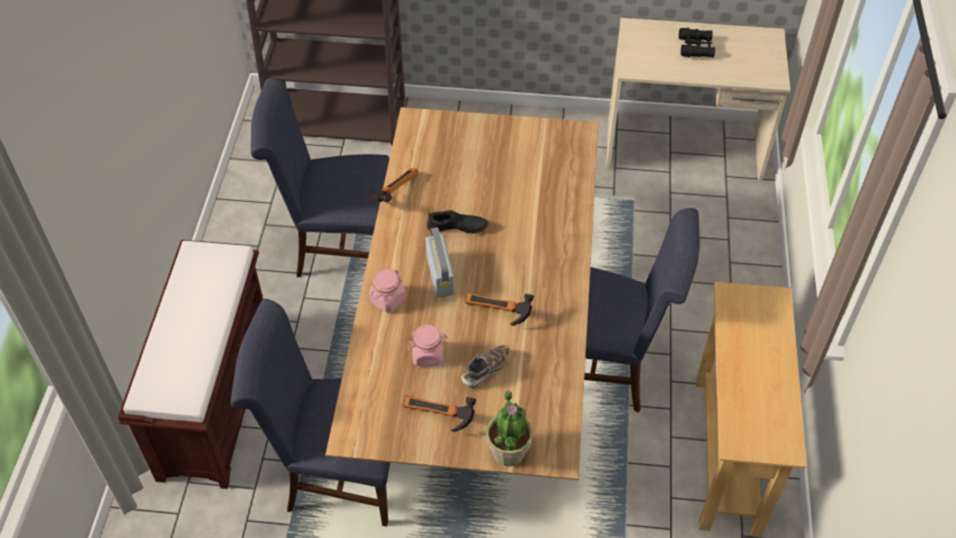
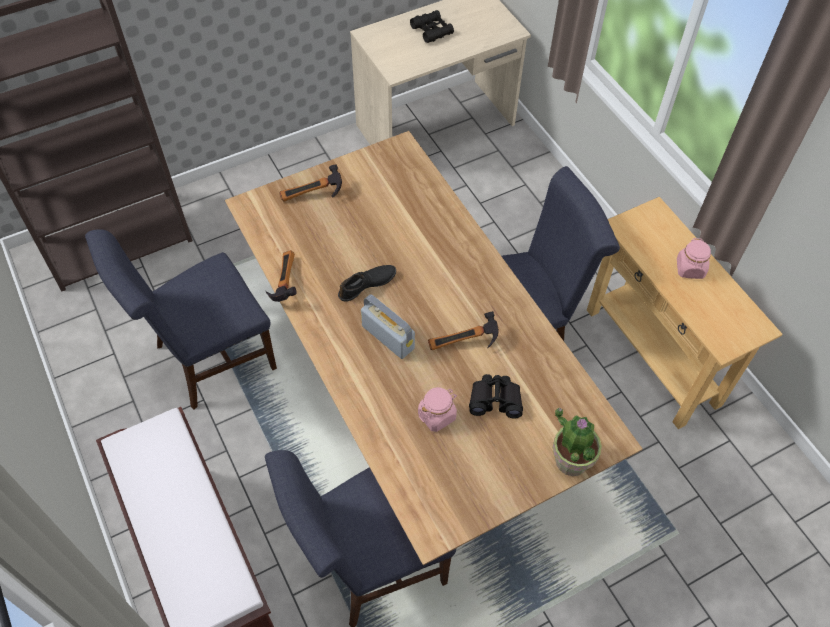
camera: 35 degrees left, 5 degrees up
(387, 300) = (360, 386): pink jar -> pink jar (690, 269)
(437, 418) = (491, 468): hammer -> hammer (312, 197)
(486, 370) = (495, 400): shoe -> black binoculars

